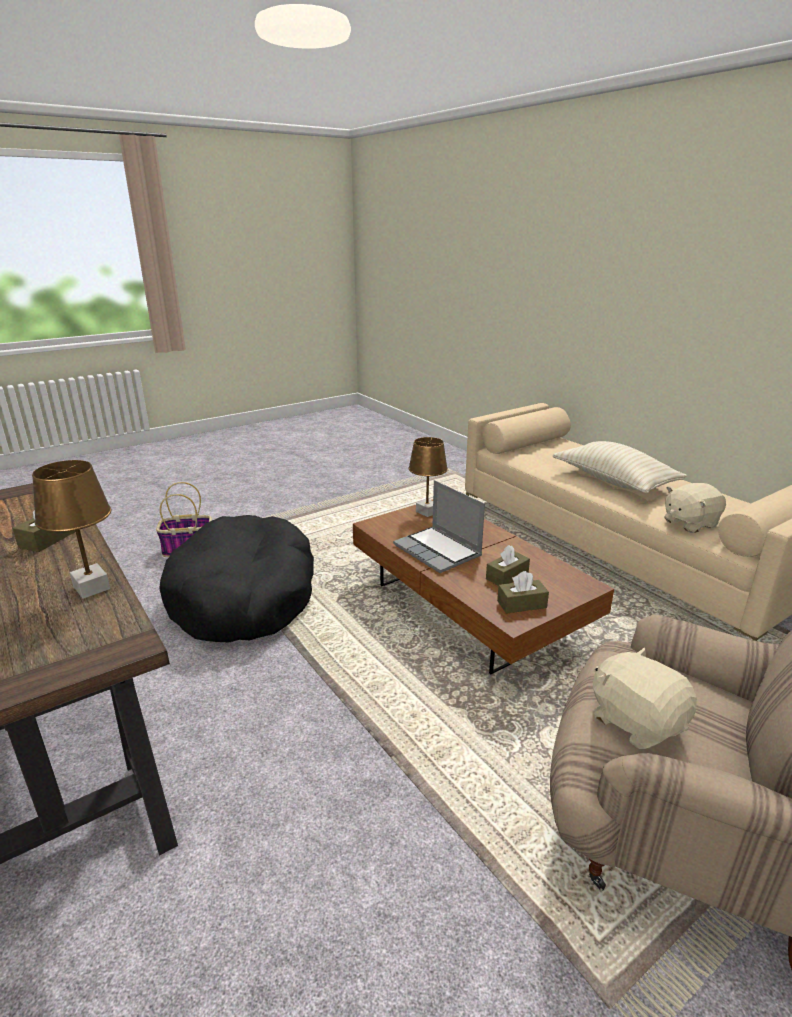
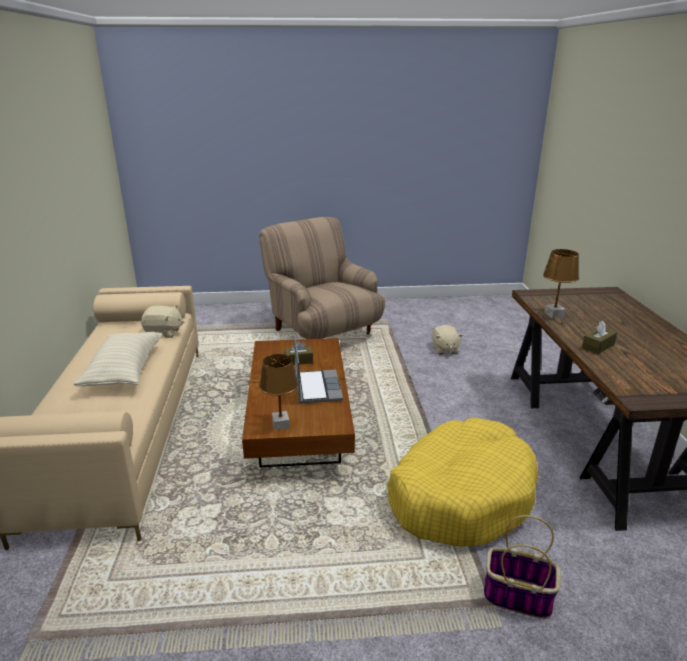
camera: 150 degrees left, 0 degrees up
(244, 596) = (460, 495): black dog bed -> yellow dog bed
(521, 604) = (313, 347): brown tissue box -> none
(636, 721) = (348, 288): beige plush toy -> beige plush toy (444, 349)

